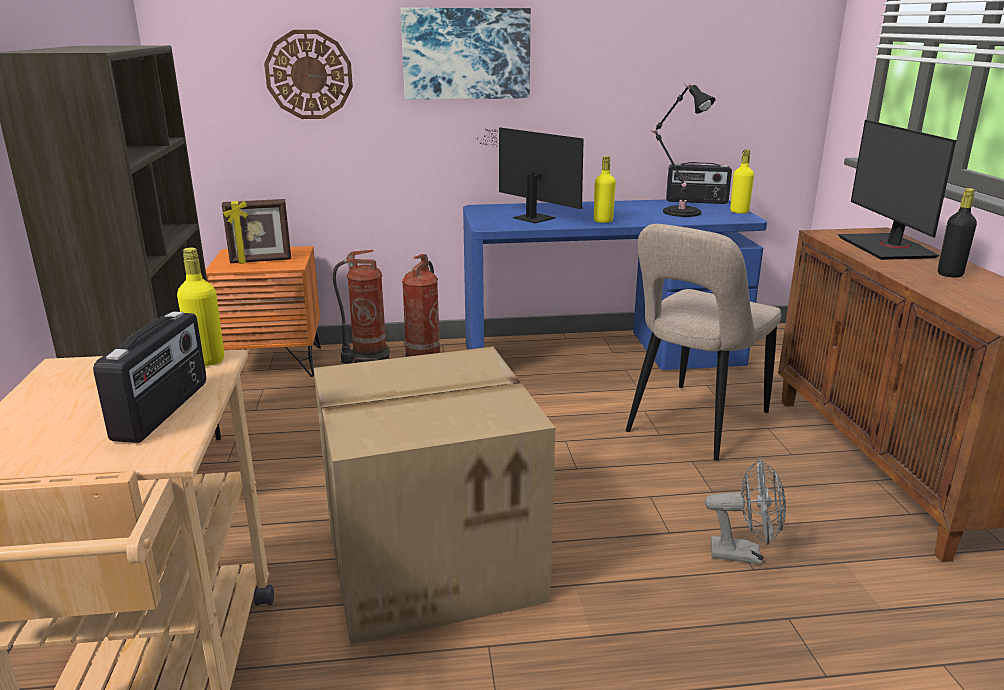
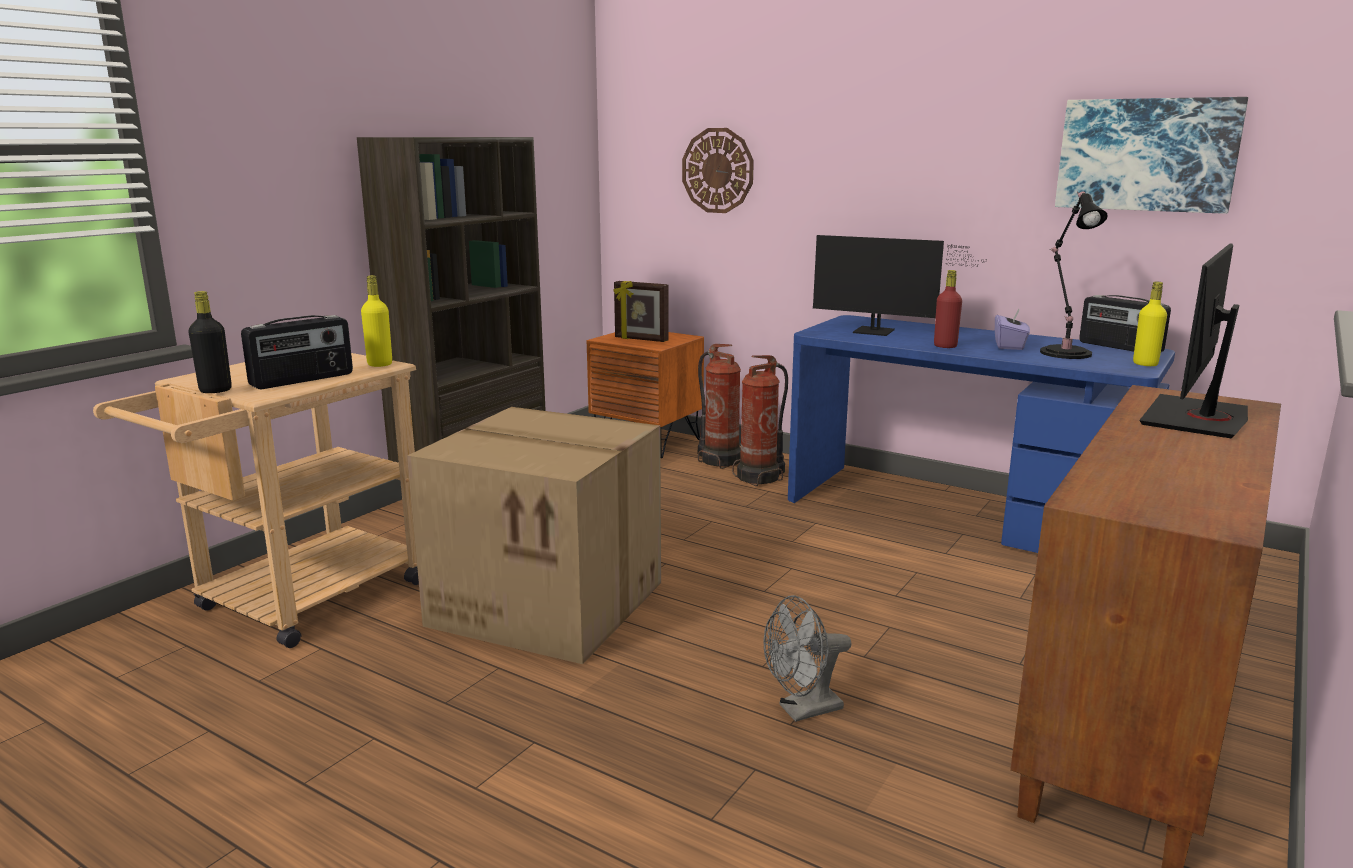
camera: 40 degrees right, 5 degrees down
(466, 54) = (863, 153): picture -> picture (1146, 155)
(531, 217) = (879, 332): monitor -> monitor turned 120 degrees clockwise
(603, 221) = (945, 346): yellow bottle -> red bottle
(638, 212) = (1009, 345): none -> purple tissue box
(693, 424) = (950, 600): beige chair -> none
(744, 554) = (802, 710): grey fan -> grey fan turned 105 degrees clockwise
(950, 274) = (1190, 453): black bottle -> black bottle (215, 390)

